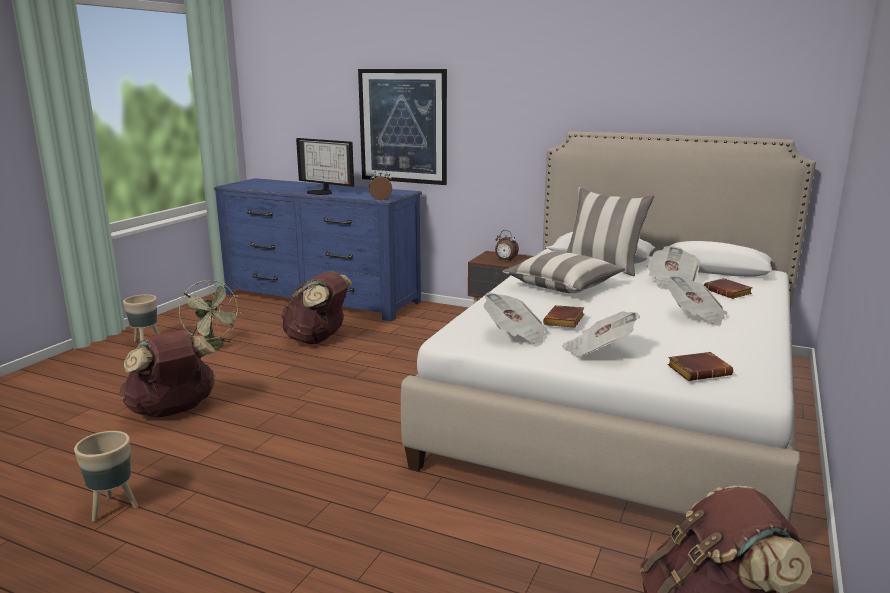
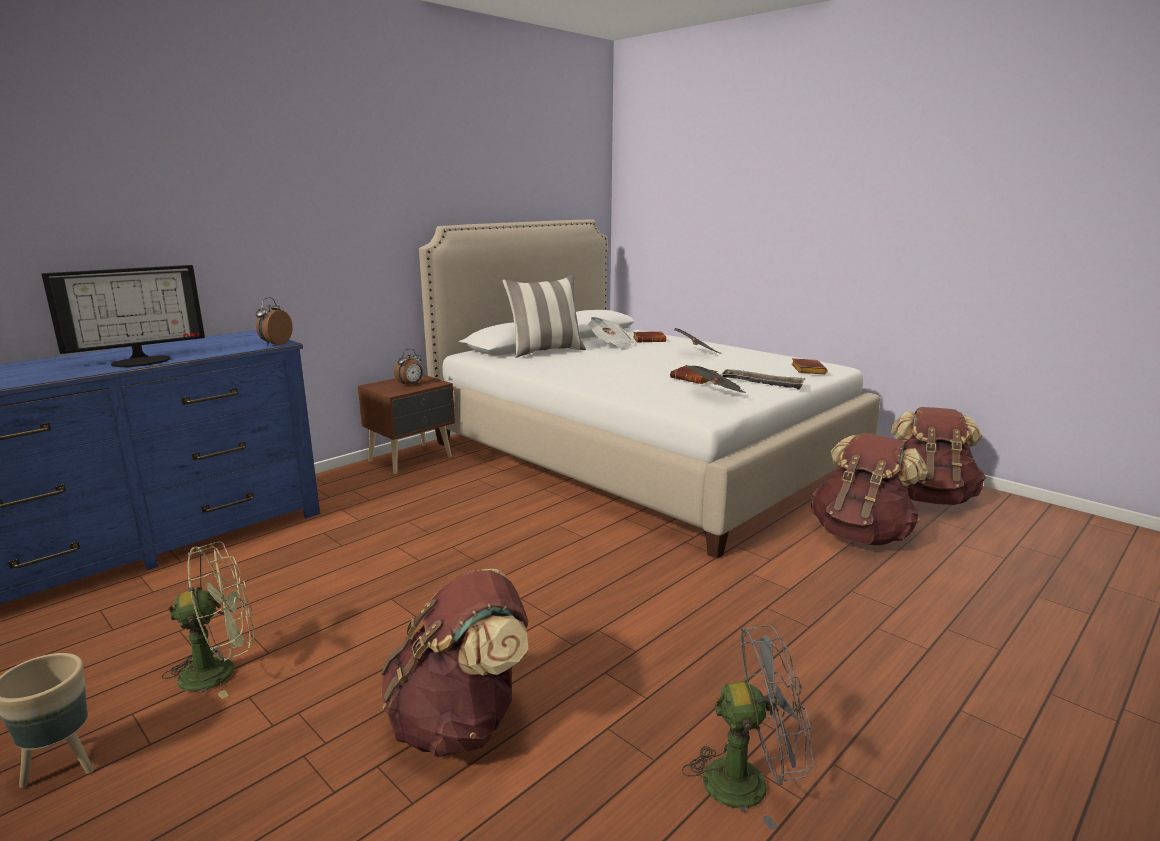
camera: 70 degrees left, 0 degrees up
(113, 508) = (749, 781): beige planter -> grey fan
(317, 340) = (316, 571): brown backpack -> brown backpack (861, 535)
(403, 126) = (208, 238): picture -> none
(562, 286) = (592, 368): pillow -> none
(598, 351) = (762, 383): newspaper -> tray

